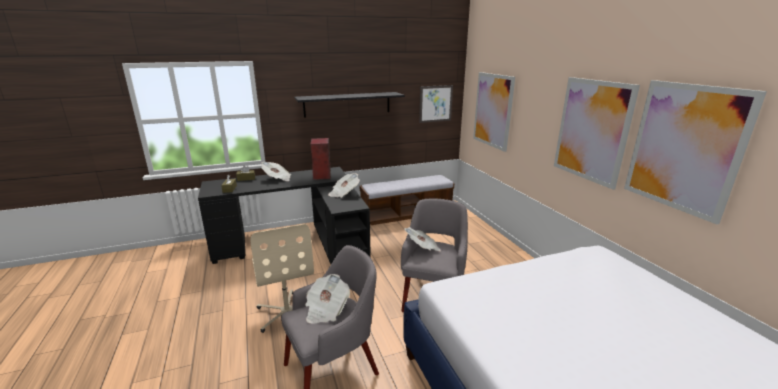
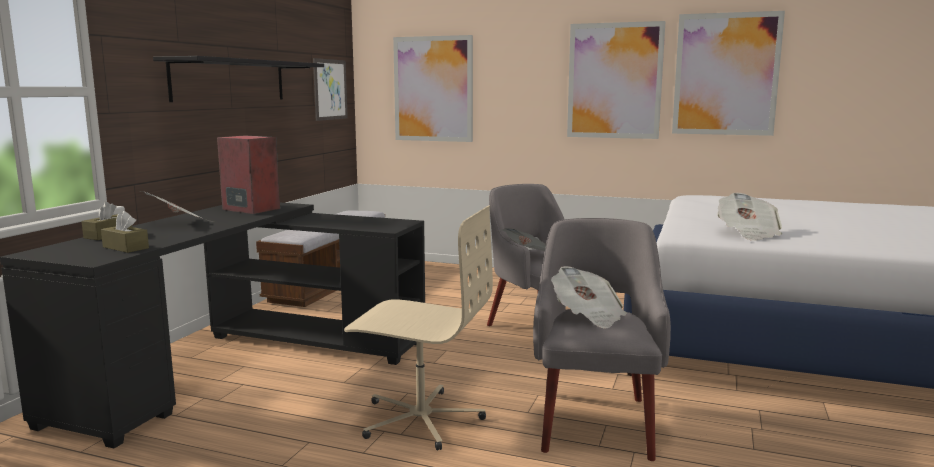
camera: 50 degrees left, 10 degrees down
(344, 193) = (341, 219): newspaper -> newspaper (748, 234)

